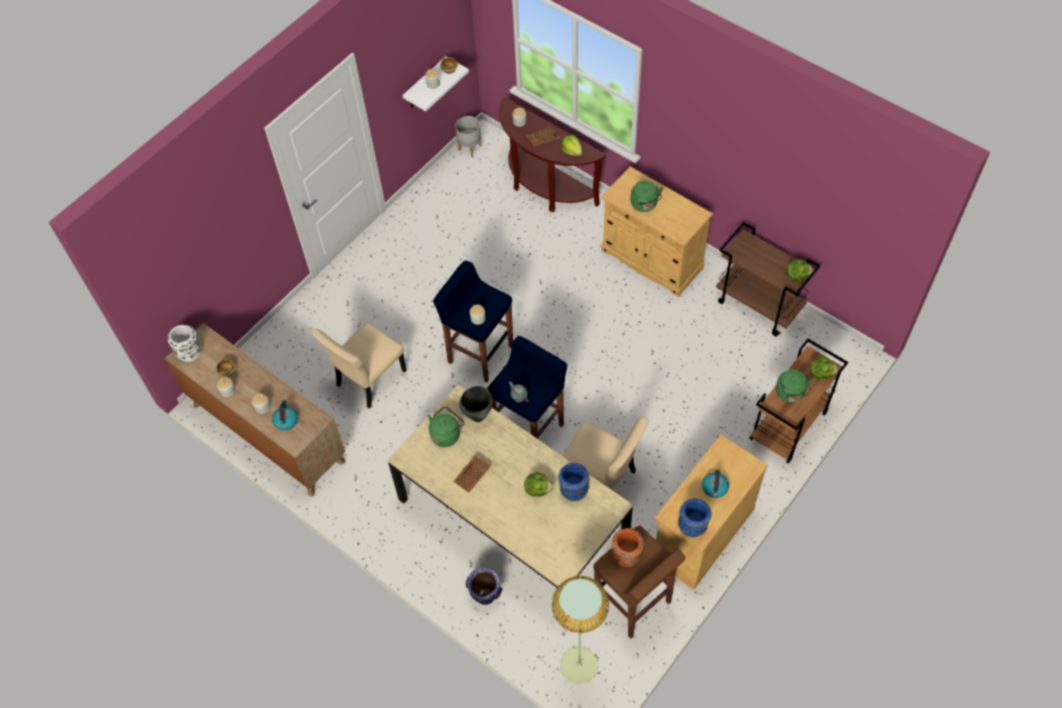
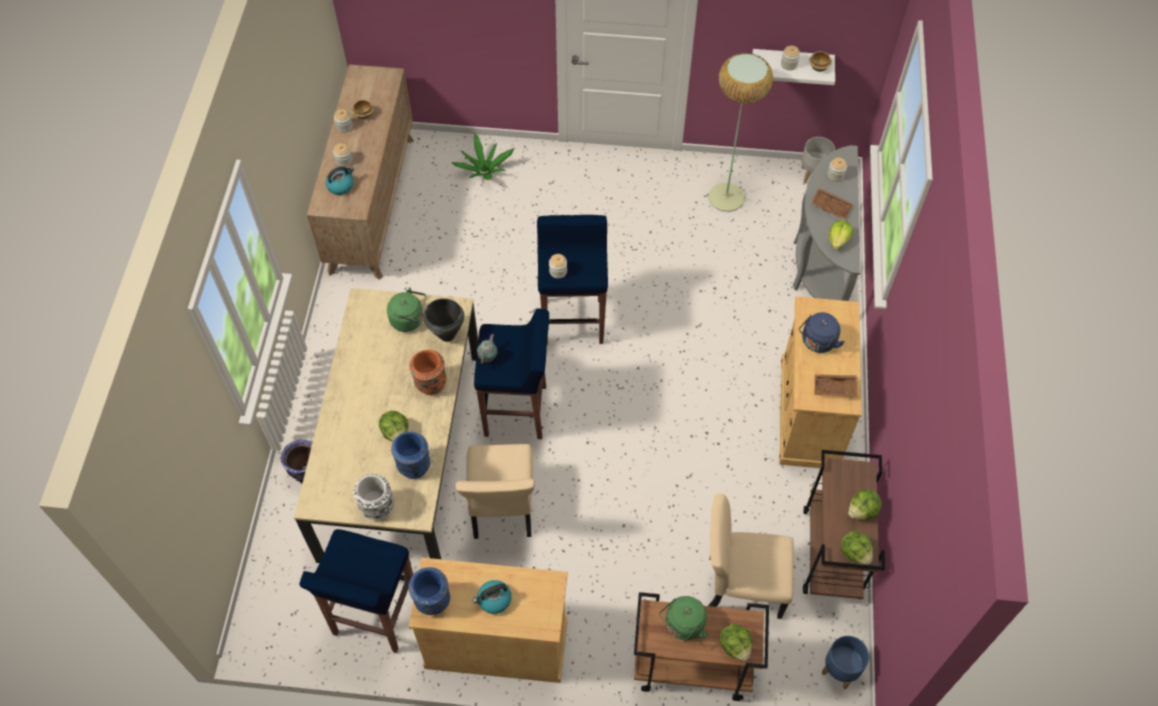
camera: 55 degrees right, 0 degrees up
(190, 352) = (366, 77): white vase -> white vase (377, 507)
(300, 341) = (484, 170): none -> potted plant
(369, 380) = (479, 247): beige chair -> beige chair (740, 585)
(473, 476) = (376, 368): brown tray -> brown tray (834, 389)
(545, 187) = (819, 266): brown console table -> grey console table
(579, 665) = (278, 600): floor lamp -> floor lamp (726, 197)
(626, 555) = (361, 554): orange vase -> orange vase (430, 384)
(633, 603) = (375, 616): brown stool -> blue stool
(644, 205) = (817, 342): green kettle -> blue kettle
(772, 255) = (862, 511): none -> lettuce
(838, 347) = (840, 671): none -> blue planter

